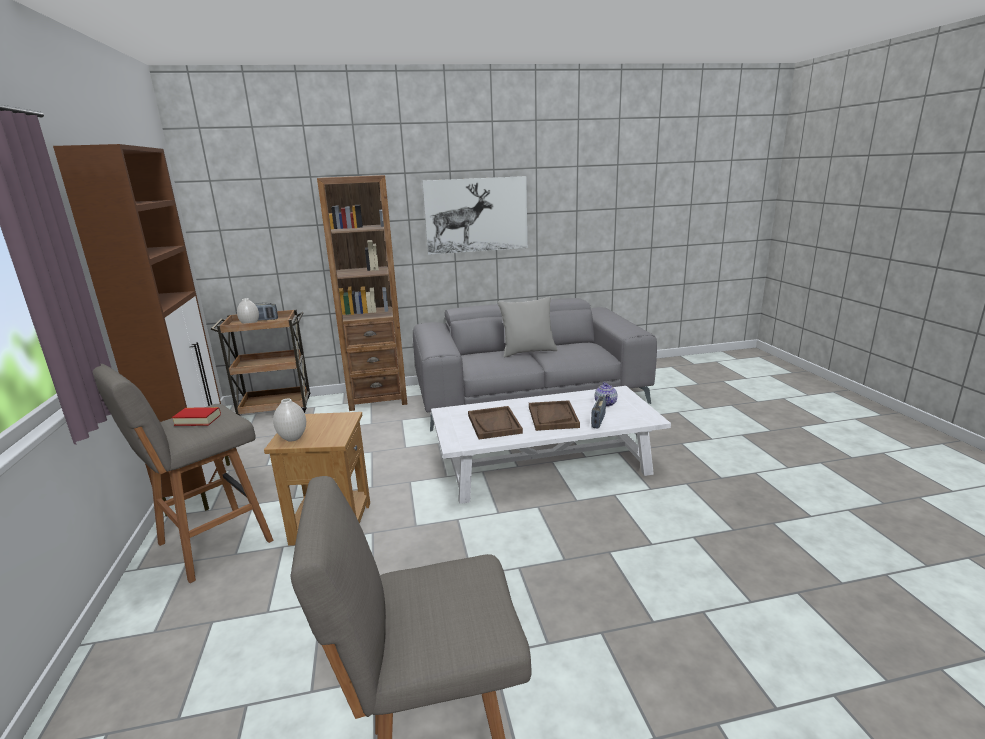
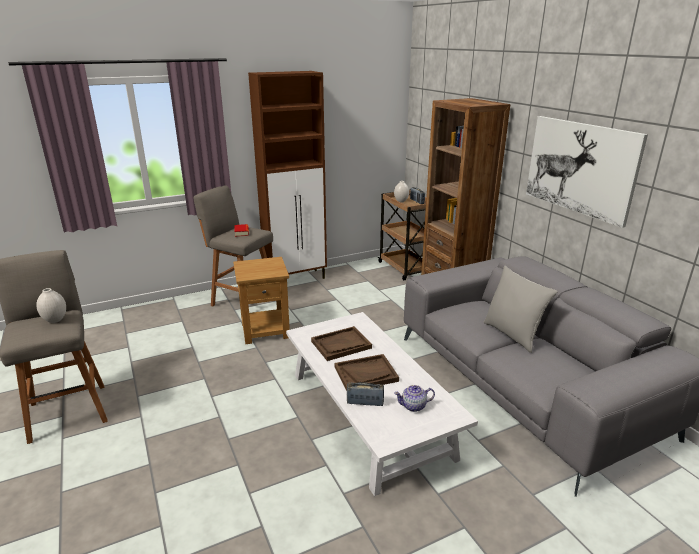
camera: 75 degrees right, 5 degrees up
(293, 438) = (247, 265): white vase -> white vase (55, 320)

